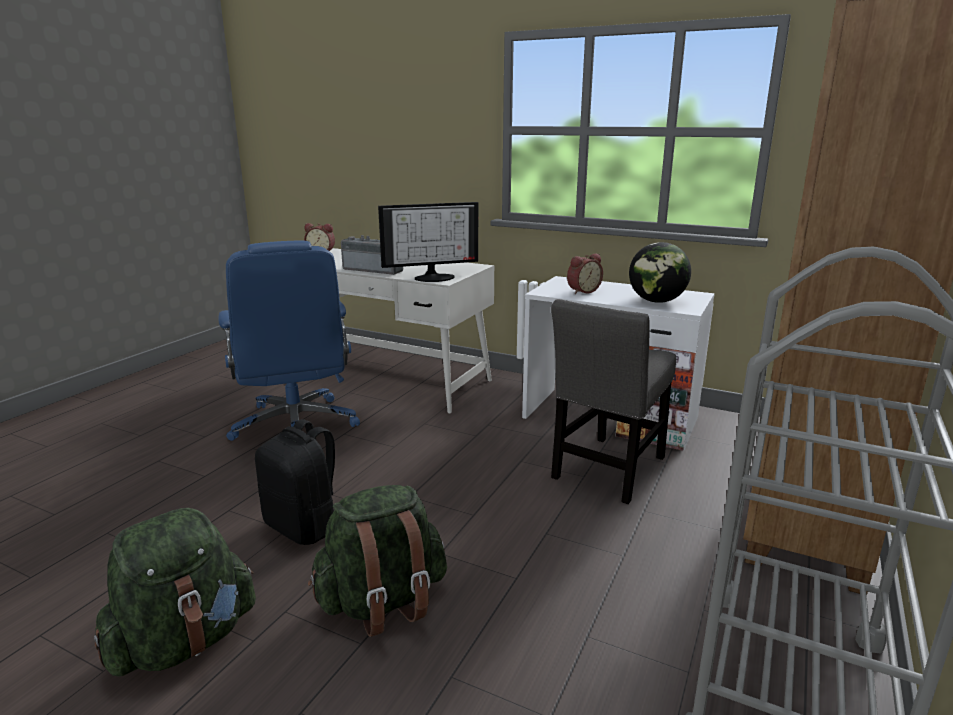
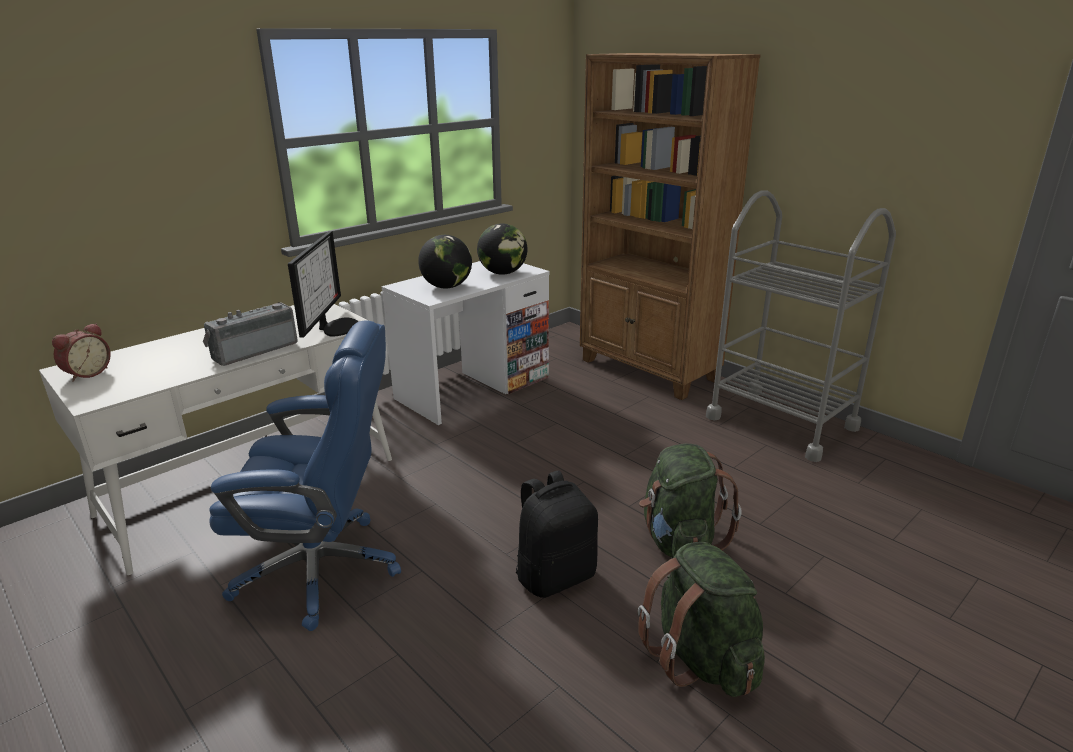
camera: 70 degrees left, 5 degrees up
(582, 291) = (446, 287): alarm clock -> globe
(607, 471) = (555, 412): grey chair -> none

